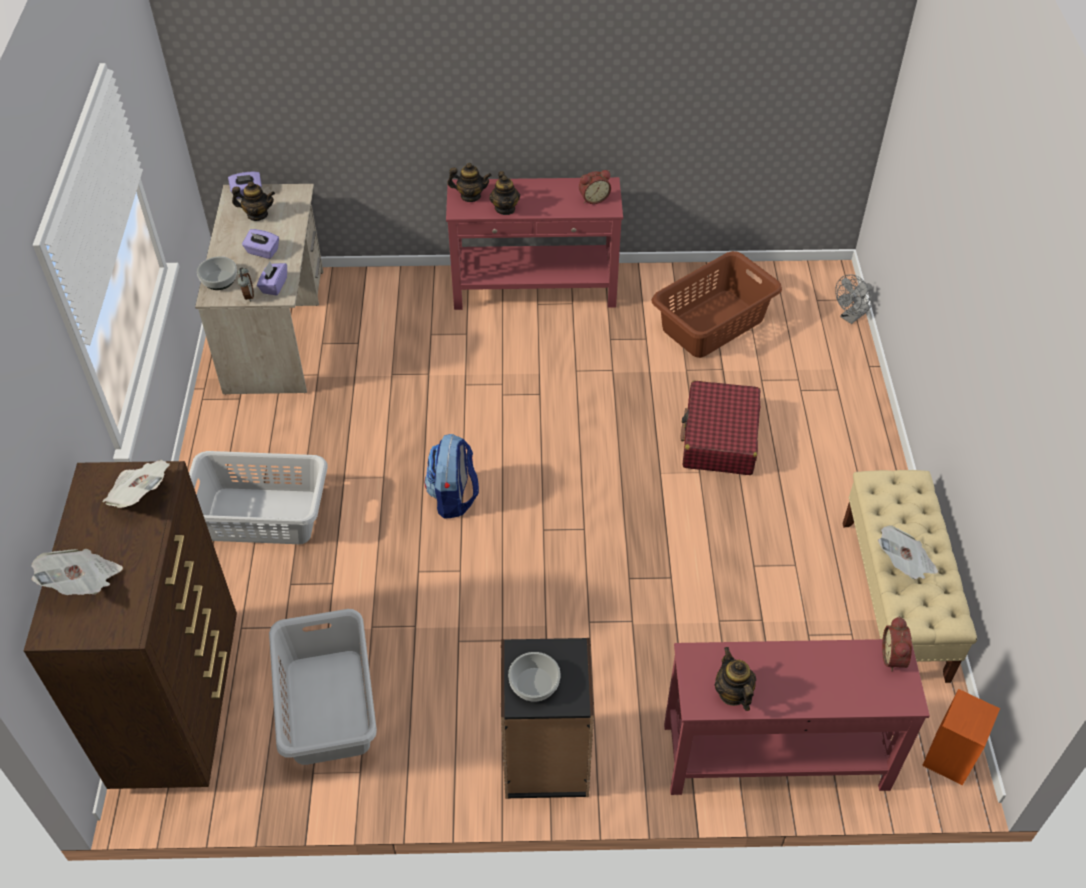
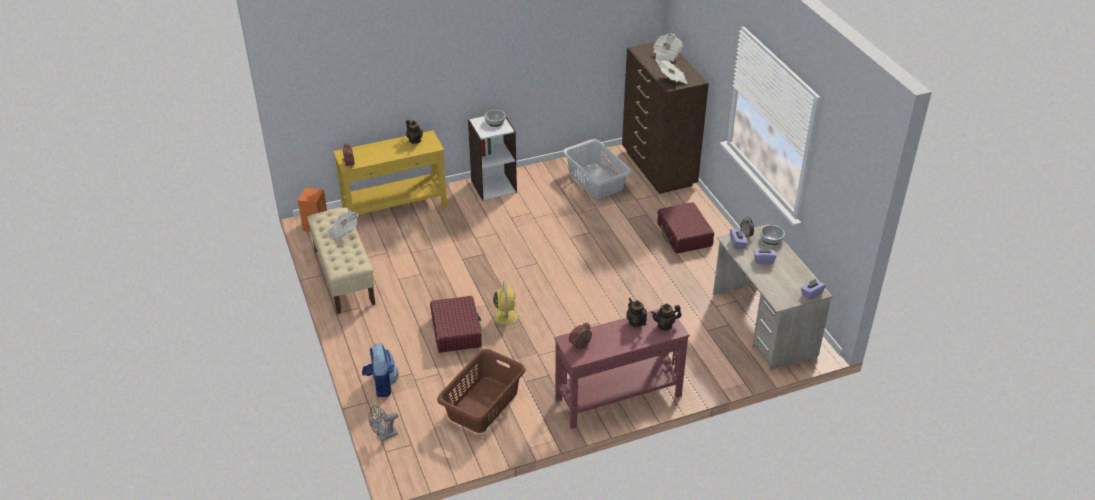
camera: 160 degrees right, 10 degrees down
(257, 215) = (790, 281): teapot -> none
(261, 515) = (684, 235): grey laundry basket -> red suitcase
(453, 497) = (592, 265): backpack -> backpack (381, 385)
(545, 761) = (493, 186): black bookcase -> white bookcase
(635, 443) = (506, 316): none -> yellow fan
(773, 756) = (395, 208): red console table -> yellow console table
(850, 317) = (384, 436): grey fan -> grey fan turned 150 degrees counterclockwise

